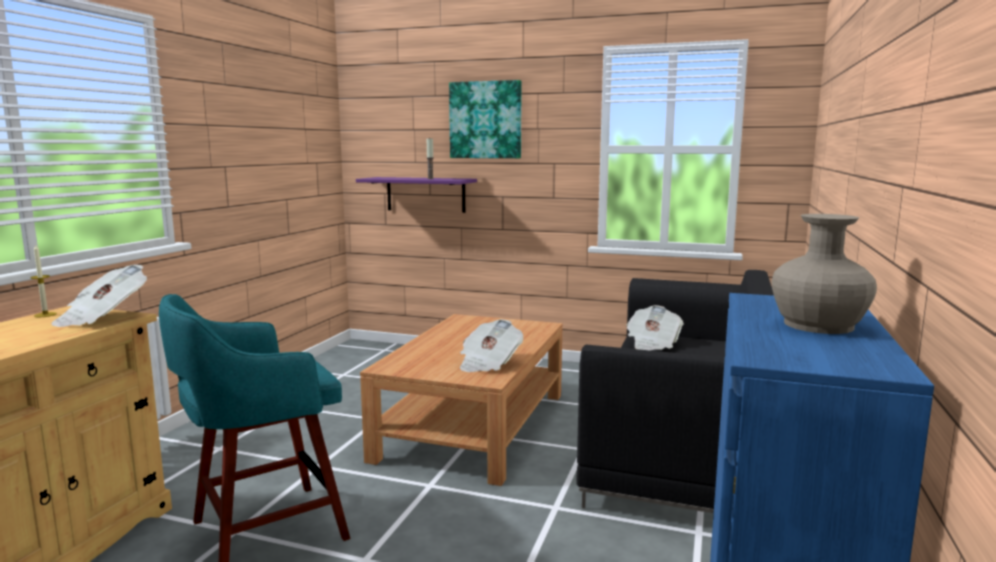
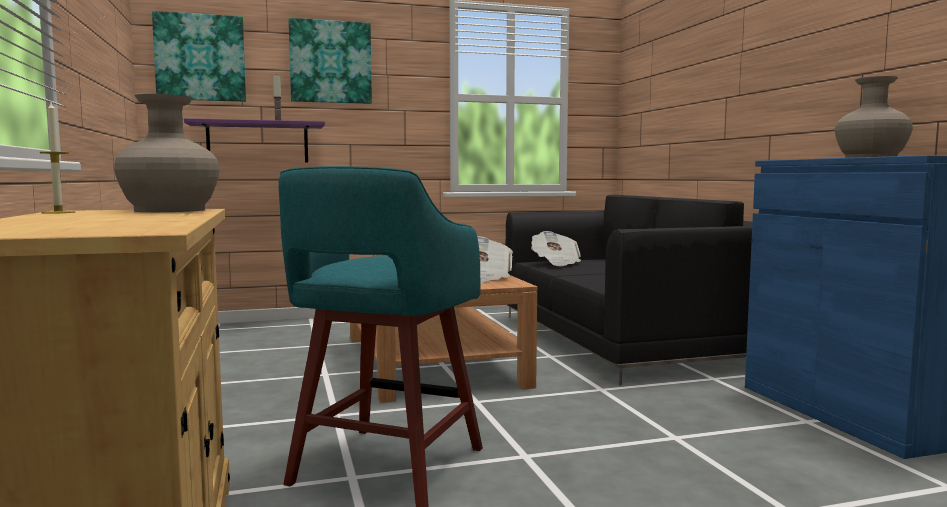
camera: 35 degrees left, 5 degrees down
(102, 318) = (170, 210): newspaper -> beige vase
(384, 123) = (200, 58): none -> picture

